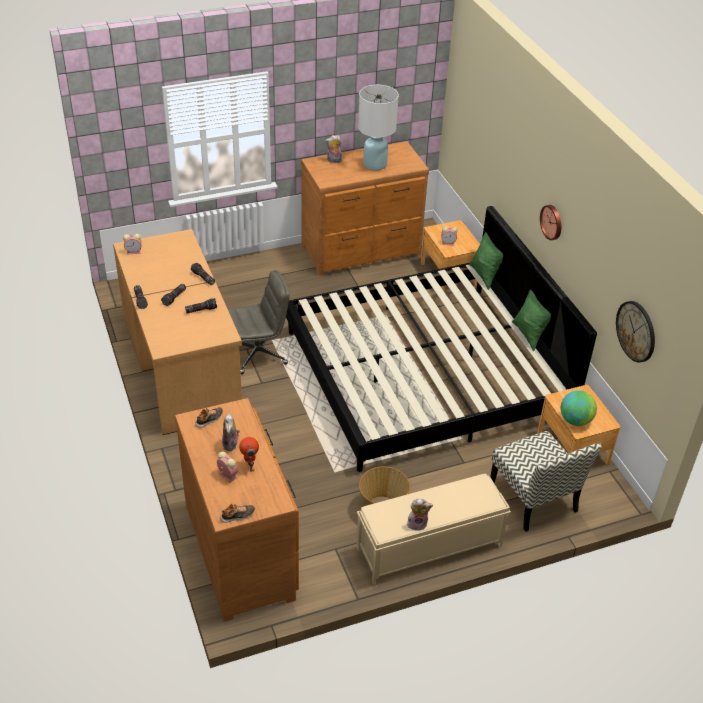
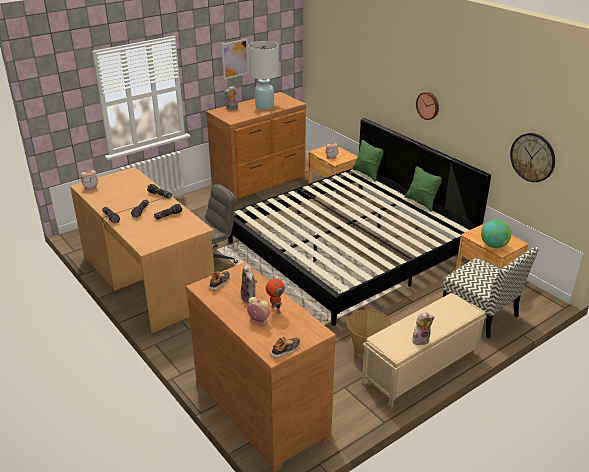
camera: 15 degrees left, 10 degrees down
(347, 100) = (235, 59): none -> picture

